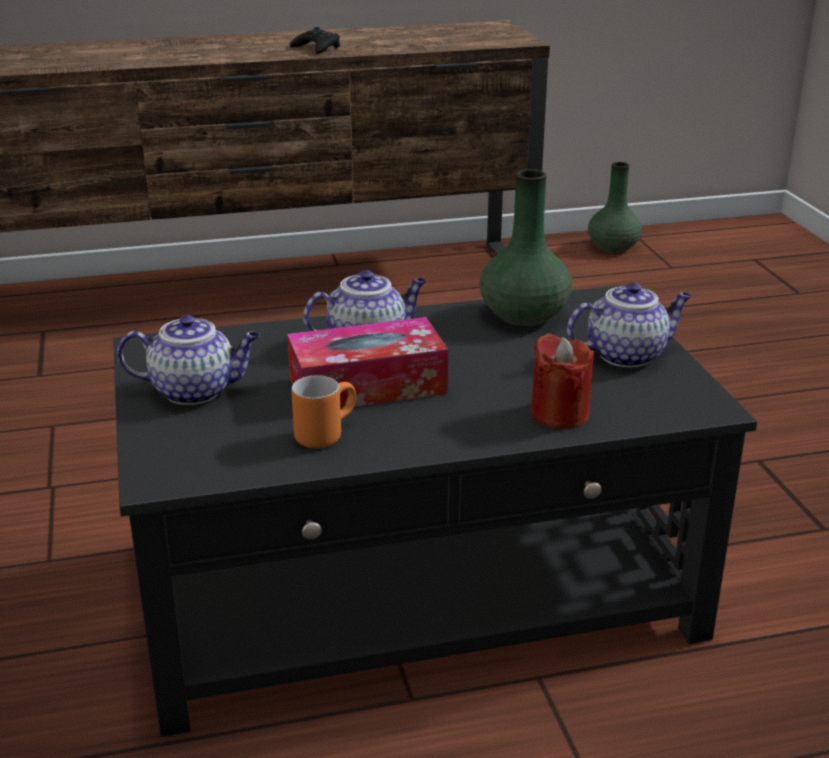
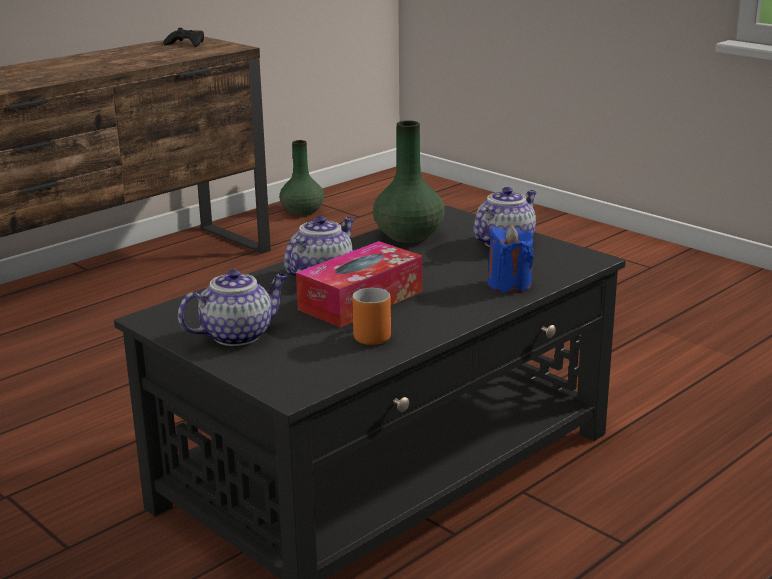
camera: 30 degrees left, 5 degrees down
(317, 48) = (72, 72): black game controller -> black game controller (186, 43)
(559, 414) = (509, 285): red candle -> blue candle

